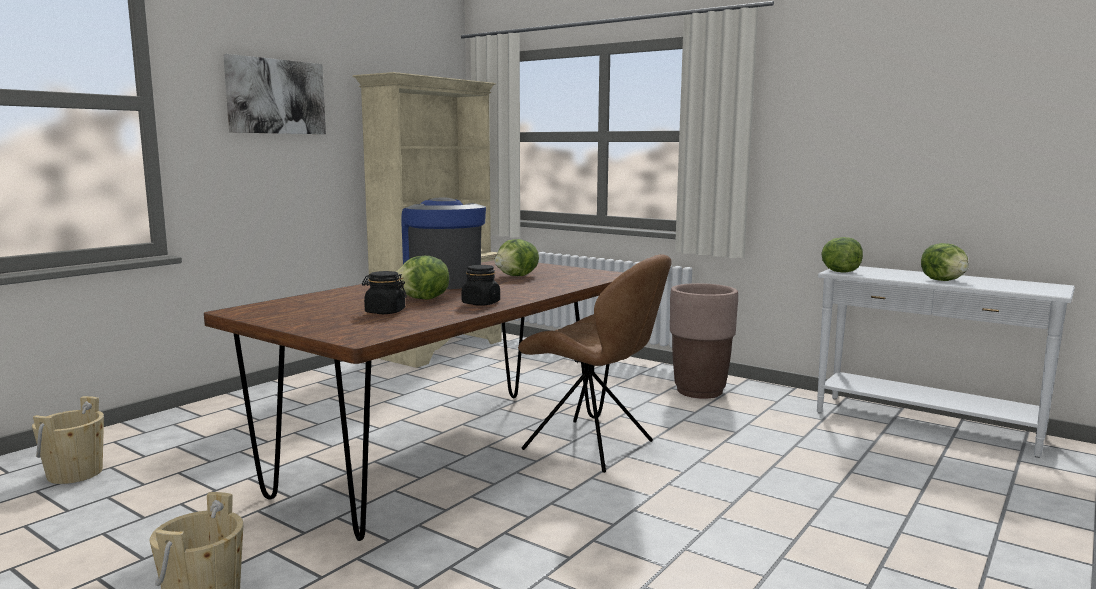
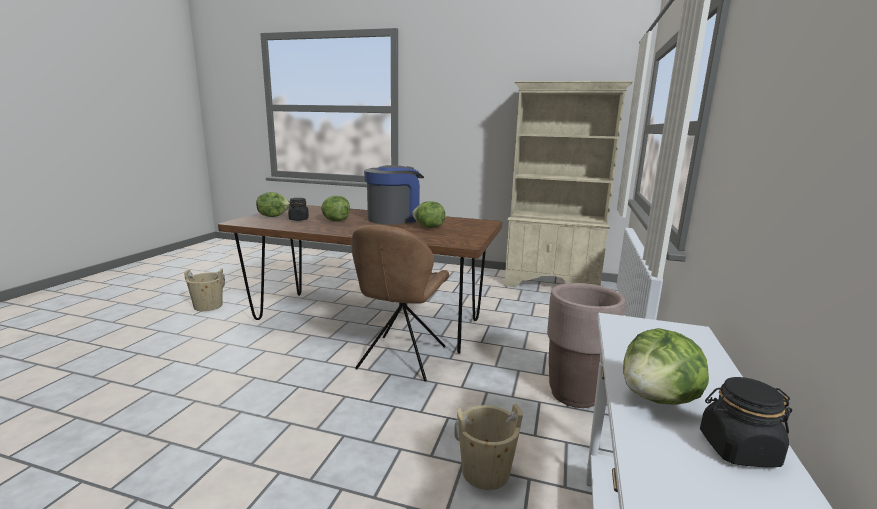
camera: 70 degrees right, 5 degrees up
(75, 473) = (317, 263): beige bucket -> beige bucket (485, 471)
(276, 96) = (465, 102): picture -> none
(481, 303) = (328, 229): black jar -> black jar (738, 449)
(839, 272) = (624, 323): lettuce -> lettuce (273, 216)

